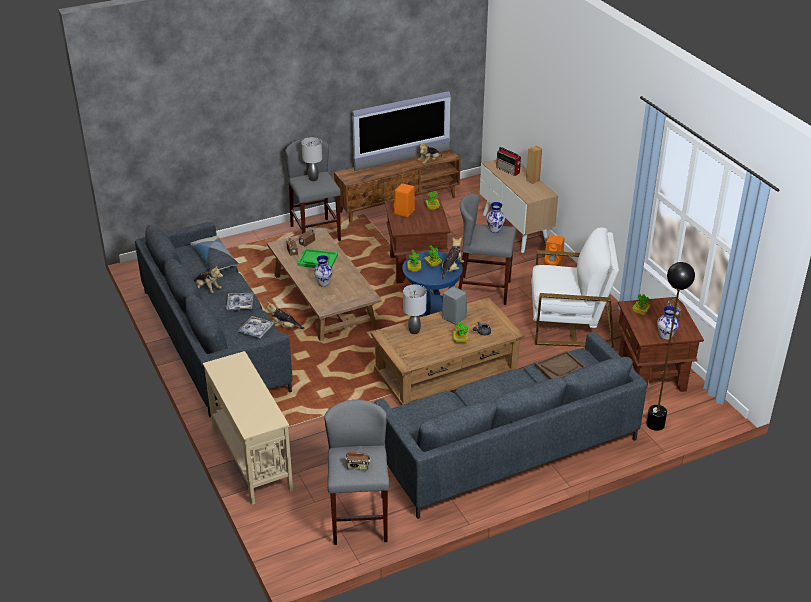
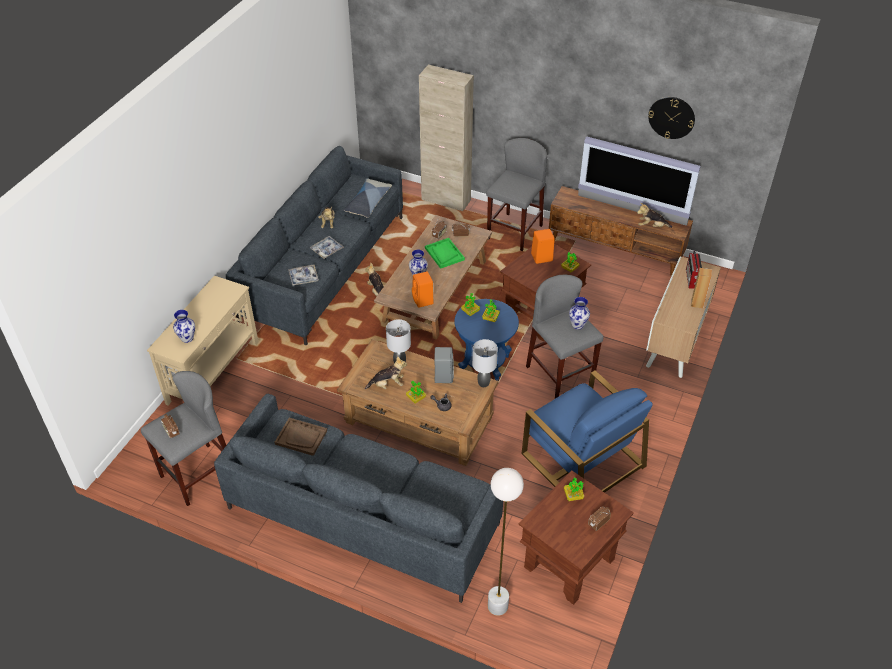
camera: 50 degrees right, 10 degrees up
(231, 244) = (446, 200): none -> beige cabinet
(313, 179) = (517, 181): grey table lamp -> grey table lamp (483, 383)
(413, 62) = (671, 117): none -> wall clock
(451, 269) = (497, 333): plush toy -> plush toy (387, 385)
(554, 262) = (659, 396): orange speaker -> orange speaker (423, 301)
(560, 368) = (440, 485): brown tray -> brown tray (301, 437)
(570, 322) = (582, 459): white armchair -> blue armchair
(655, 424) = (497, 606): black floor lamp -> white floor lamp
(665, 336) = (554, 535): vase -> vase (187, 338)

